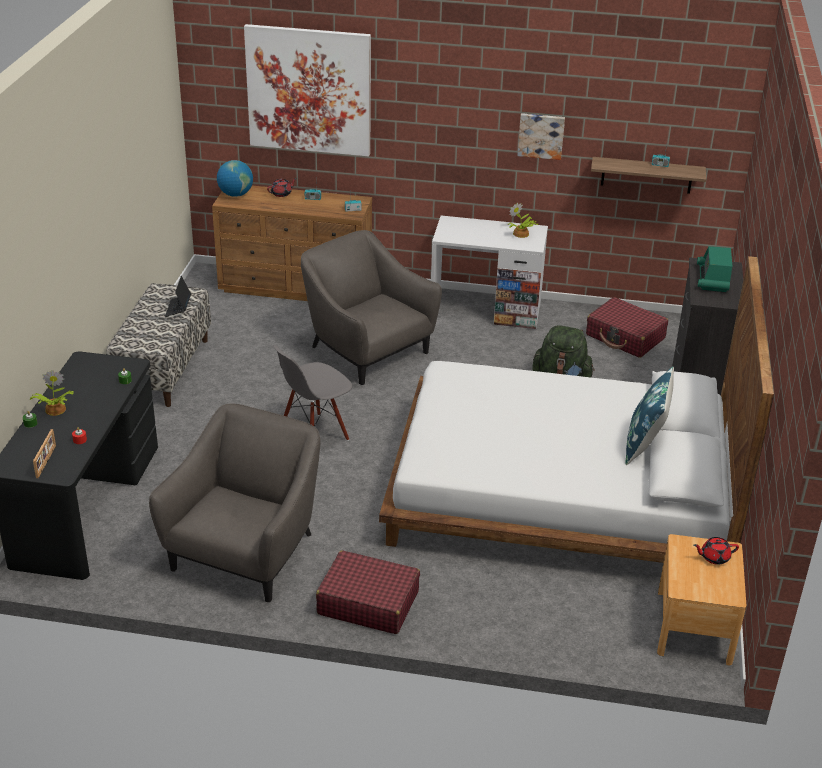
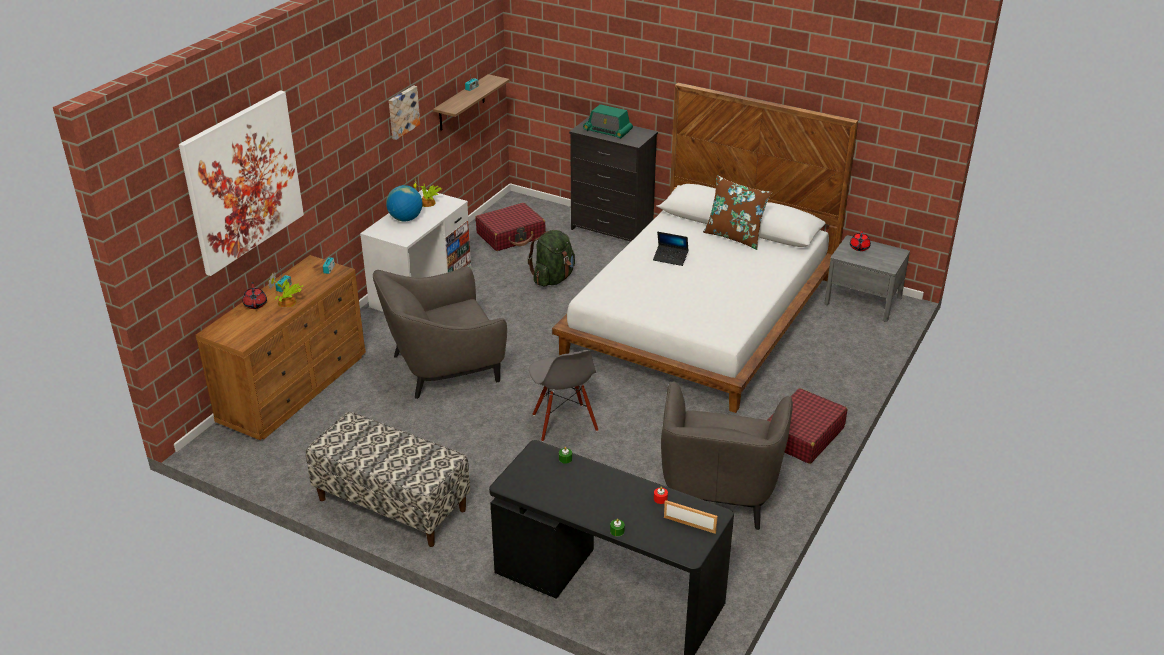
camera: 70 degrees left, 0 degrees up
(54, 410) = (599, 512): potted plant -> potted plant (287, 303)
(178, 308) = (377, 435): laptop -> laptop (670, 258)
(235, 194) = (230, 333): globe -> globe (405, 219)
(246, 552) = (718, 491): grey armchair -> grey armchair turned 120 degrees counterclockwise
(645, 444) = (734, 237): blue pillow -> brown pillow
(694, 626) = (863, 300): brown nightstand -> grey nightstand

